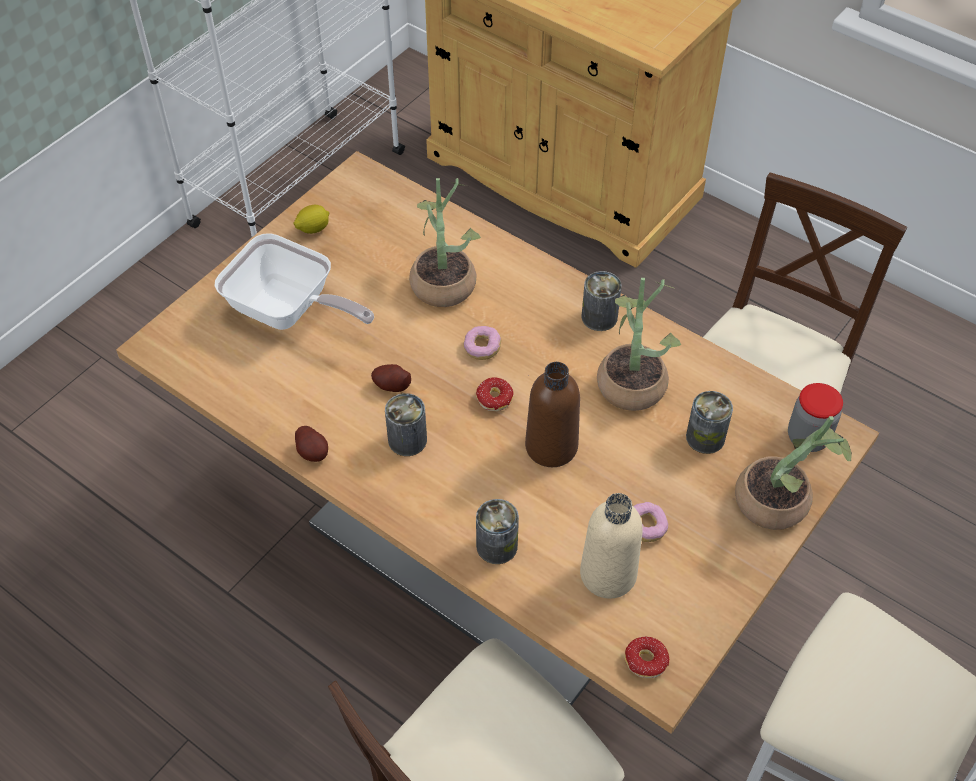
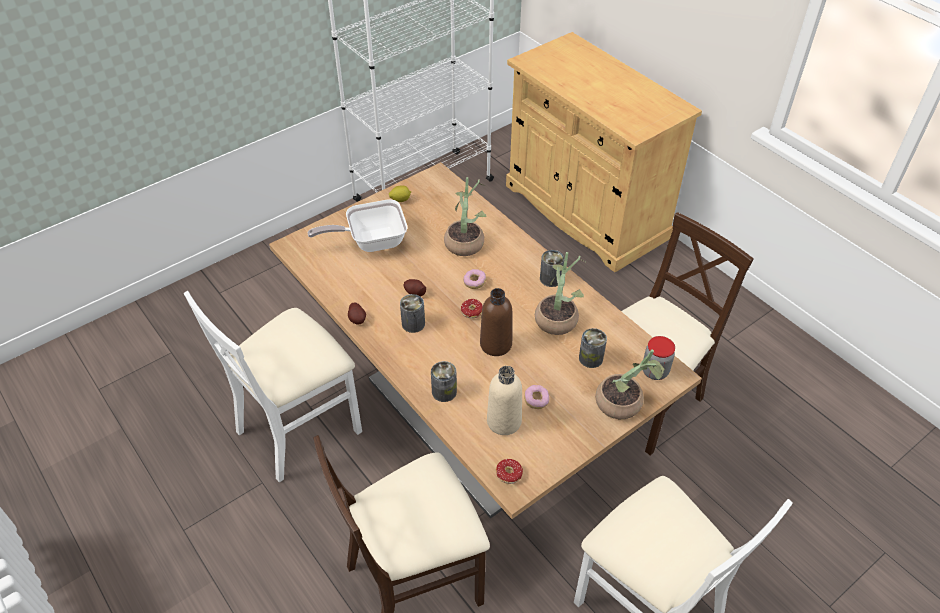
camera: 15 degrees right, 5 degrees down
(220, 632) = (299, 428): none -> white chair
(289, 311) = (371, 242): frying pan -> frying pan turned 120 degrees clockwise

